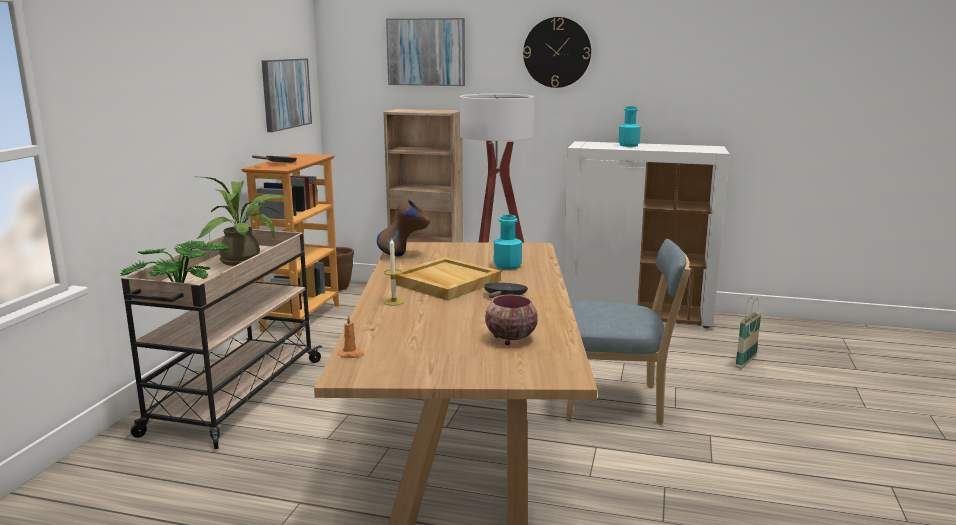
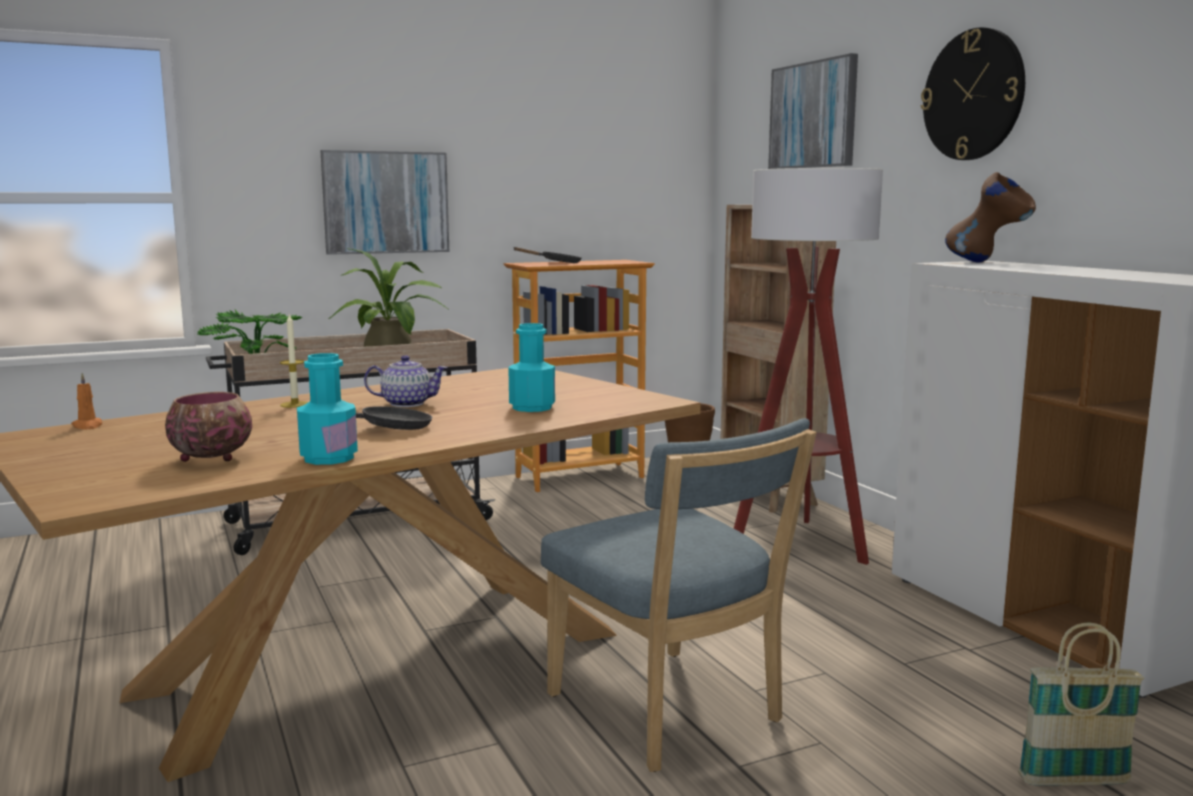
camera: 50 degrees right, 5 degrees down
(285, 93) = (627, 179): picture -> picture (386, 202)
(404, 255) = (487, 376): brown vase -> brown vase (987, 262)
(445, 282) = (406, 403): beige tray -> teapot
(628, 145) = (1043, 267): turquoise bottle -> turquoise bottle (329, 458)

